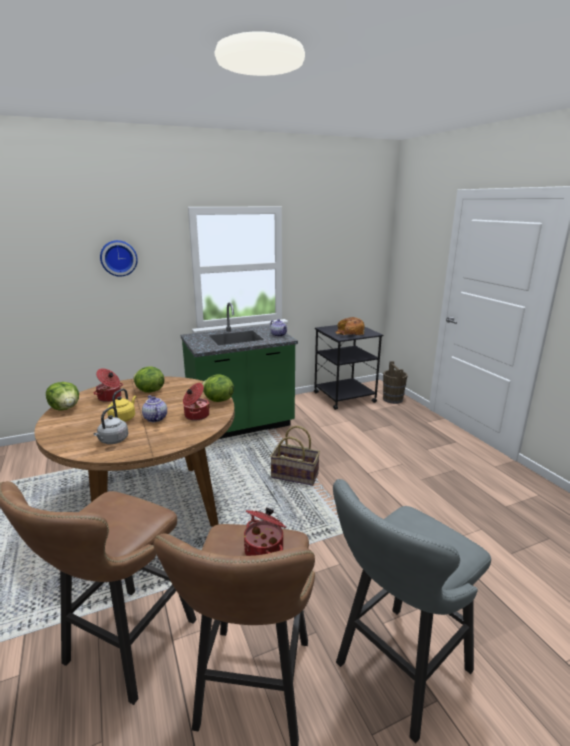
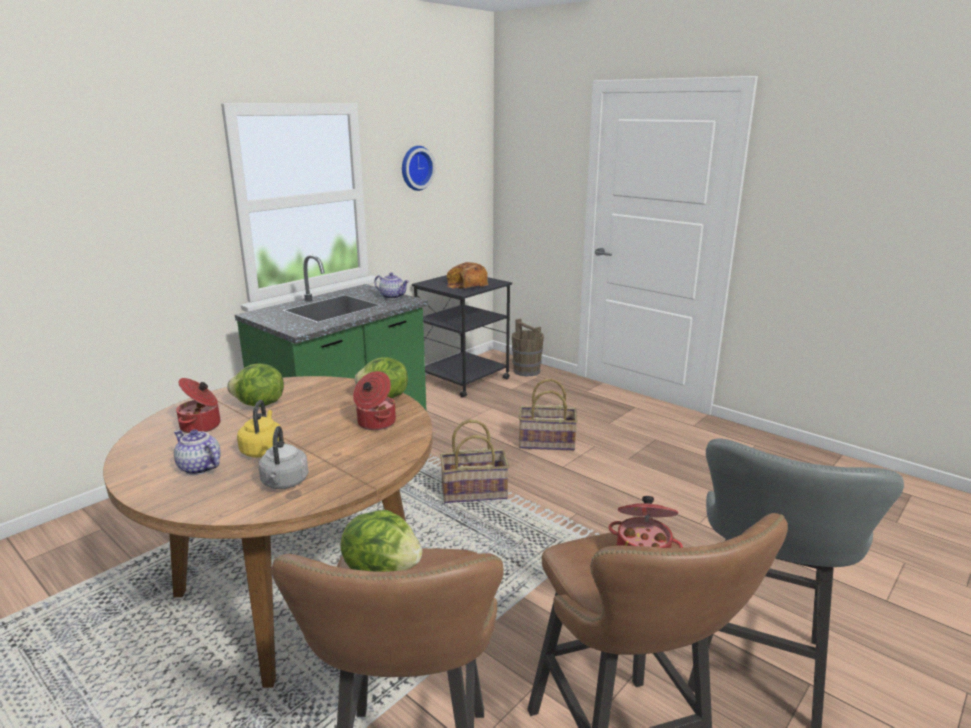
camera: 25 degrees left, 0 degrees up
(66, 408) = (137, 456): lettuce -> lettuce (382, 569)
(118, 258) = (113, 193): wall clock -> wall clock (415, 168)
(154, 418) = (316, 439): teapot -> teapot (198, 468)
(368, 453) = (546, 443): none -> basket

